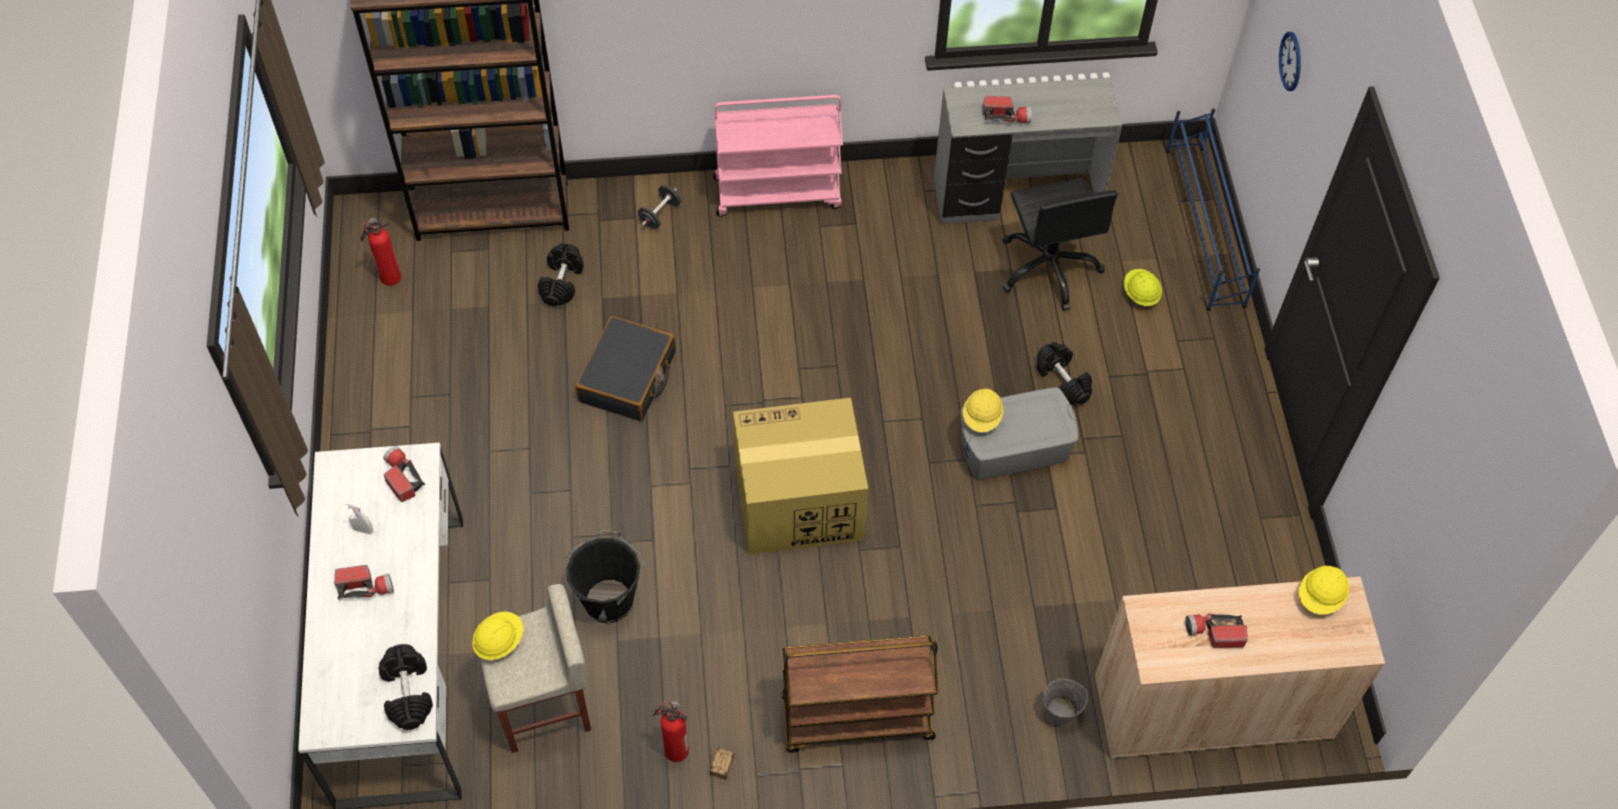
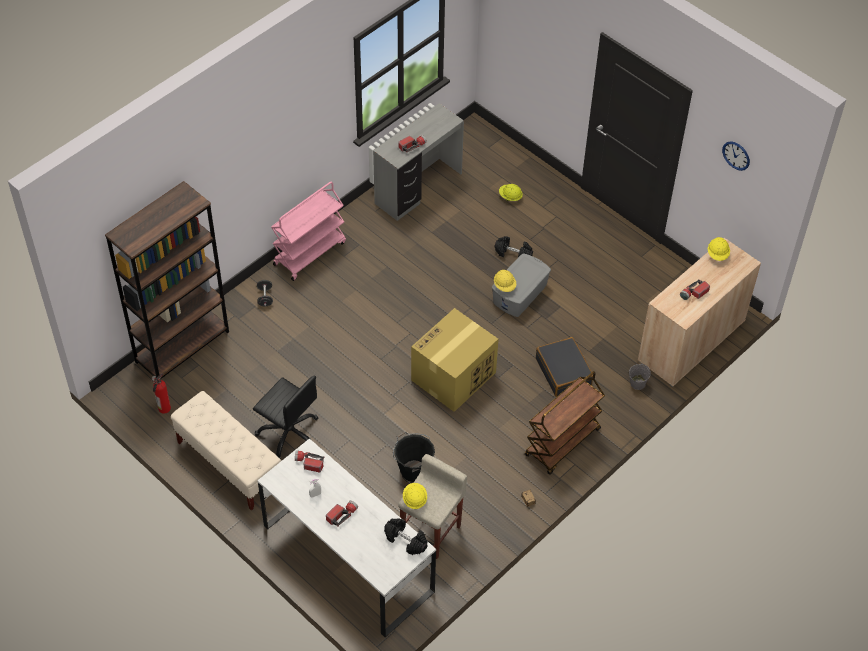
camera: 40 degrees left, 5 degrees down
(390, 409) = (229, 464): none -> beige bench
(562, 283) = (251, 356): black dumbbell -> none
(628, 377) = (325, 376): black suitcase -> black suitcase (563, 372)
(674, 750) = (502, 508): fire extinguisher -> none
(1049, 268) = (462, 210): black office chair -> black office chair (289, 434)
(1204, 227) = (509, 152): blue shoe rack -> none
(1290, 61) = (531, 46): wall clock -> wall clock (736, 155)

